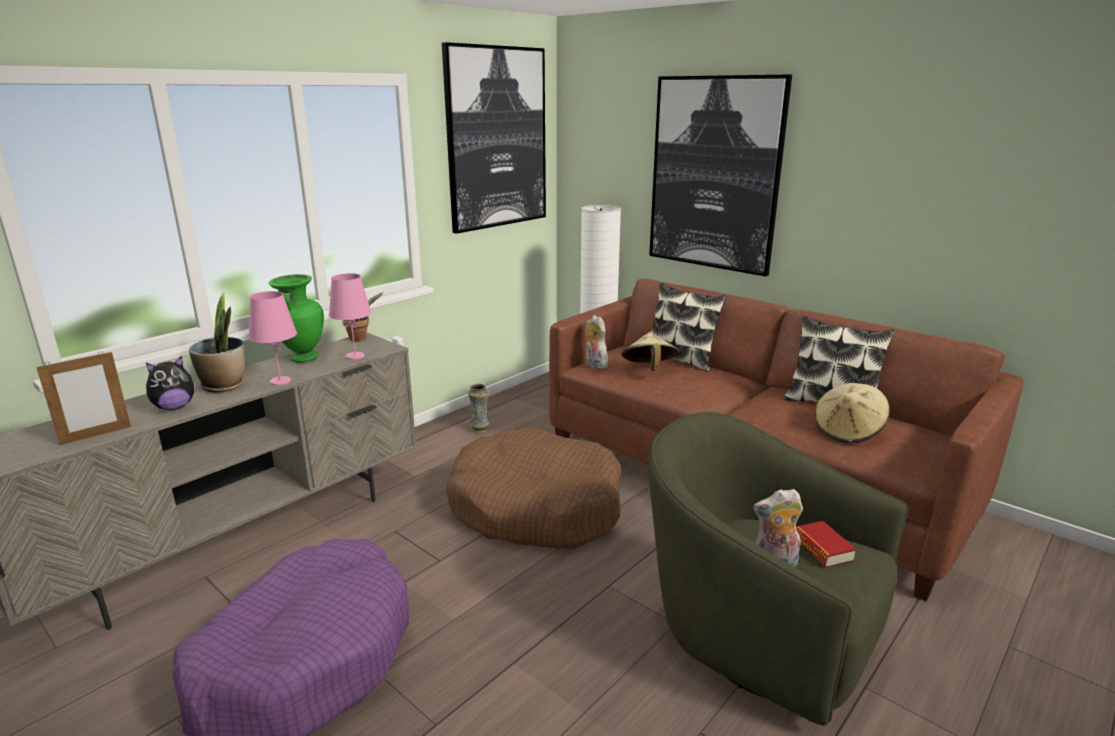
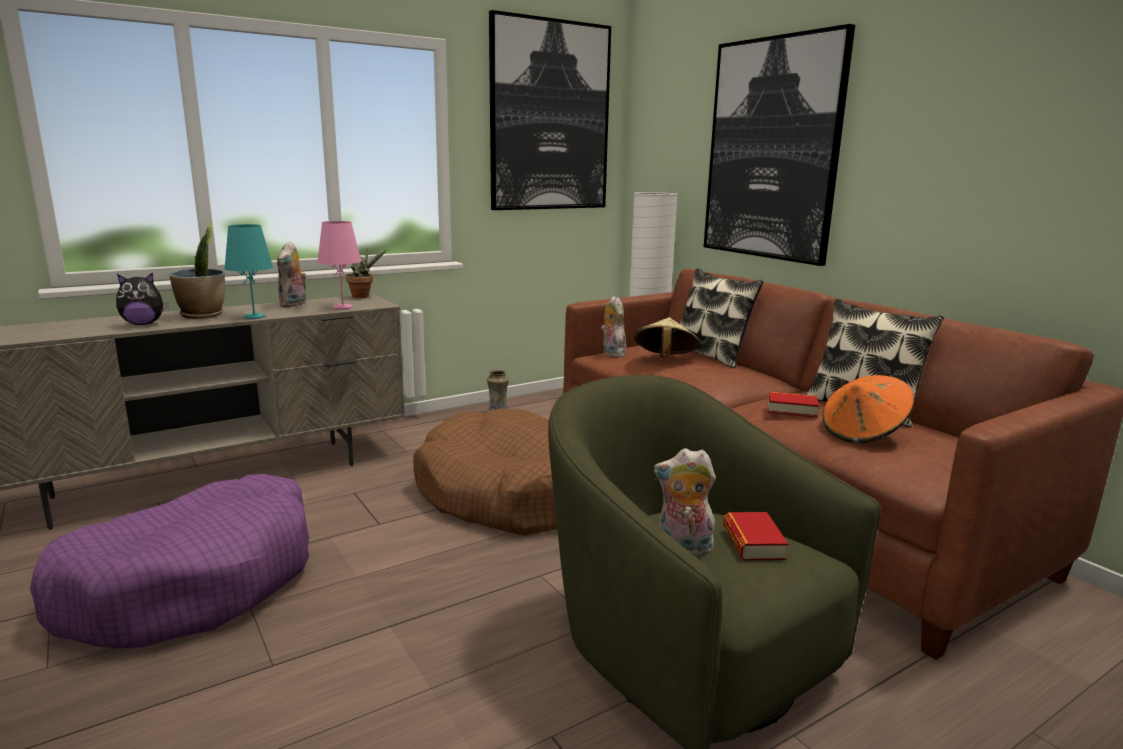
camera: 15 degrees right, 5 degrees down
(96, 435) = (58, 334): picture frame -> none
(280, 381) = (254, 317): pink table lamp -> turquoise table lamp
(303, 358) = (294, 305): green vase -> plush toy
(783, 414) = (791, 409): none -> book
(848, 431) = (863, 433): beige hat -> orange hat

